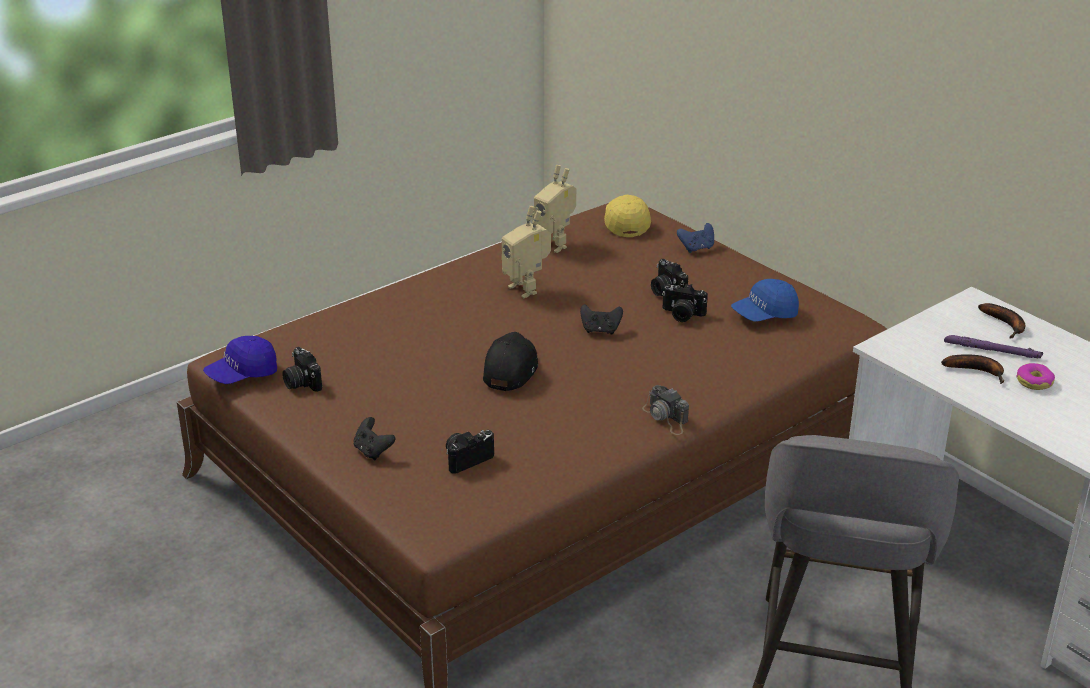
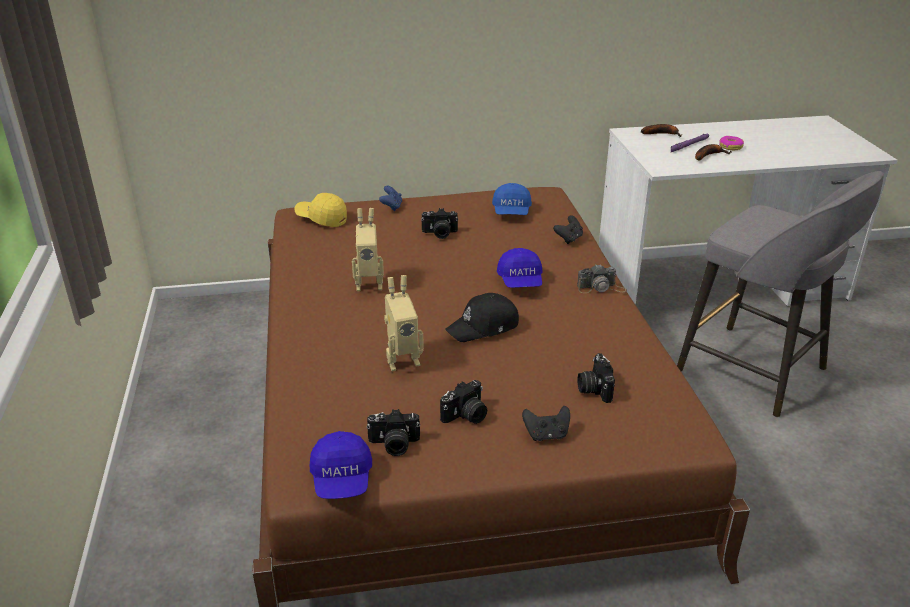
camera: 60 degrees left, 0 degrees up
(510, 369) = (484, 327): black cap -> black cap turned 75 degrees counterclockwise
(555, 244) = (313, 253): toy robot -> toy robot (402, 360)
(600, 330) = (465, 274): black game controller -> black game controller (568, 239)
(621, 365) = (520, 281): none -> blue cap
(682, 315) = (480, 238): camera -> camera (466, 416)

